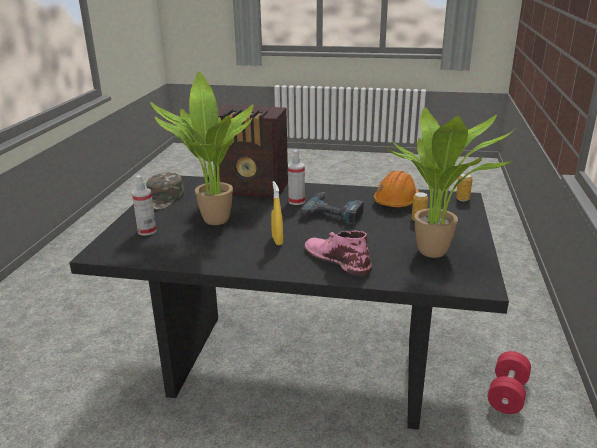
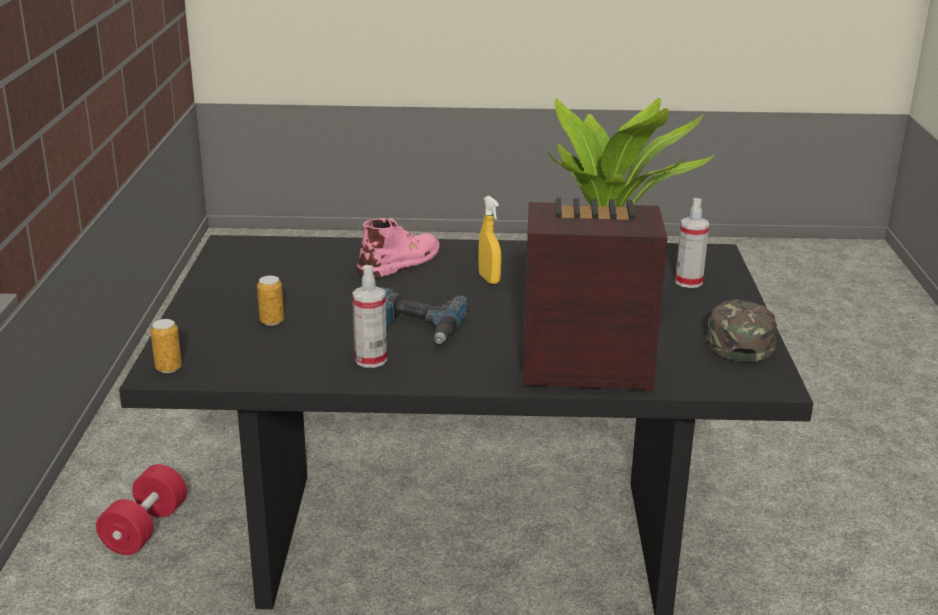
camera: 170 degrees right, 0 degrees up
(296, 201) = (487, 345): spray bottle -> spray bottle (371, 360)
(337, 259) = (401, 261): pink boot -> pink boot turned 90 degrees counterclockwise
(396, 201) = (299, 355): orange hard hat -> none
(437, 253) = (265, 274): potted plant -> none

